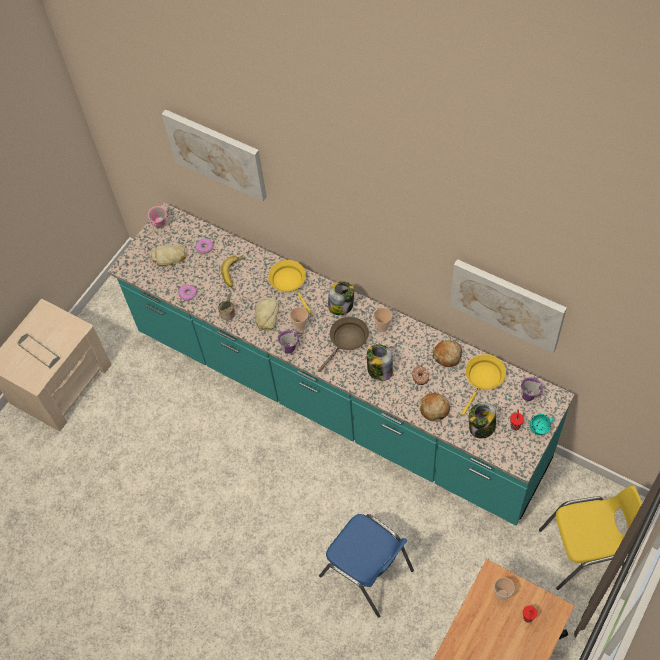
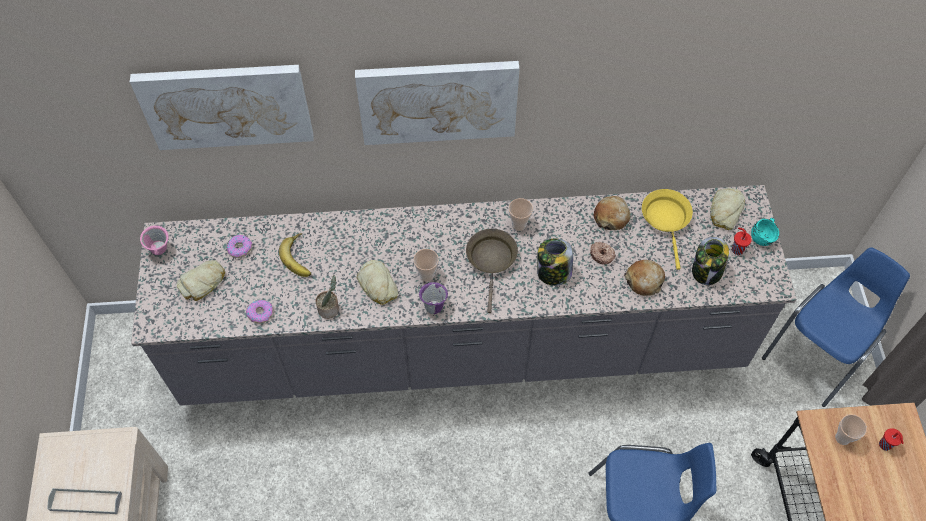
camera: 40 degrees left, 0 degrees up
(289, 282) = (375, 233): yellow frying pan -> none
(337, 398) = (463, 348): turquoise counter -> grey counter
(341, 305) = (454, 227): jar -> none
(507, 304) = (681, 110): picture -> picture (438, 100)
(529, 396) = (724, 211): purple mug -> bread
(584, 552) = (818, 354): yellow chair -> blue chair

